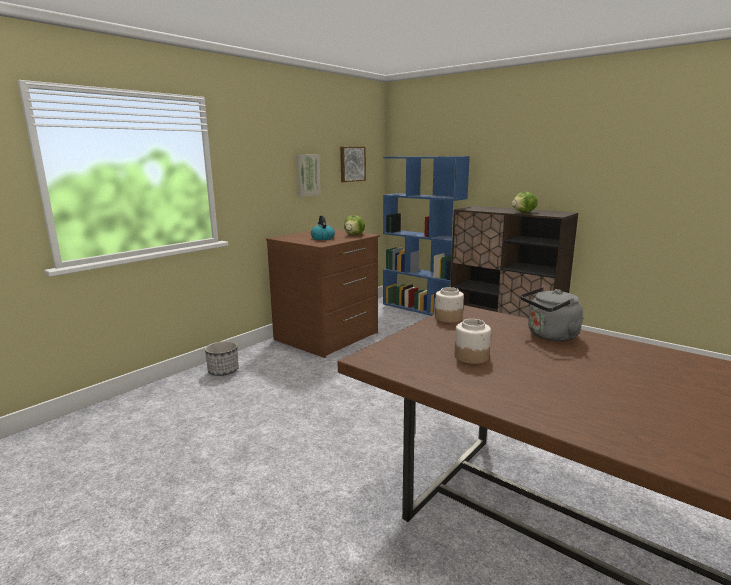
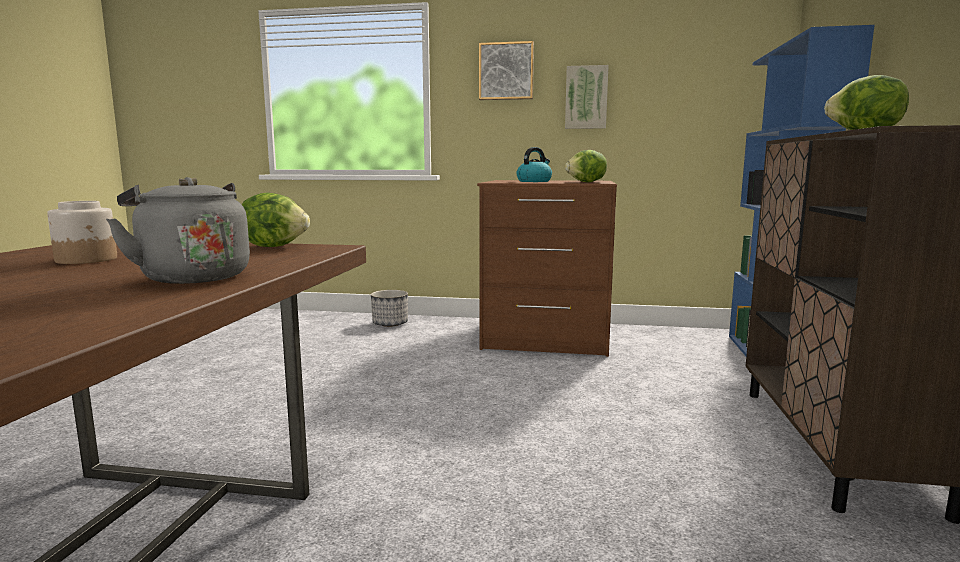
camera: 60 degrees right, 5 degrees down
(351, 164) = (692, 80): picture -> picture (506, 71)
(448, 318) = (275, 246): jar -> lettuce

